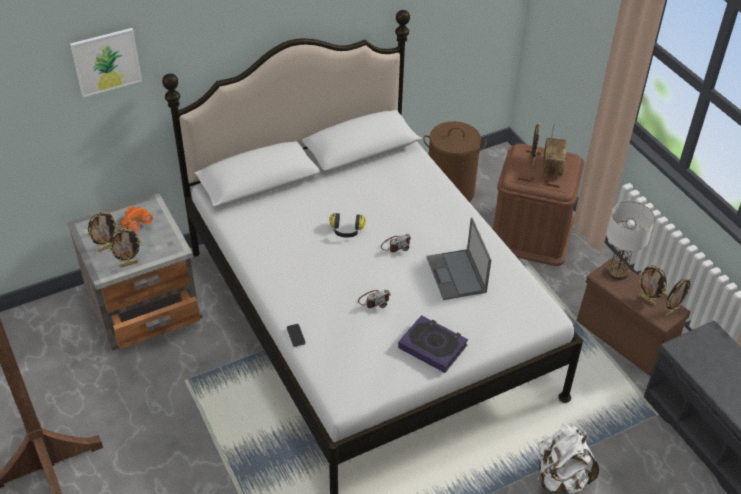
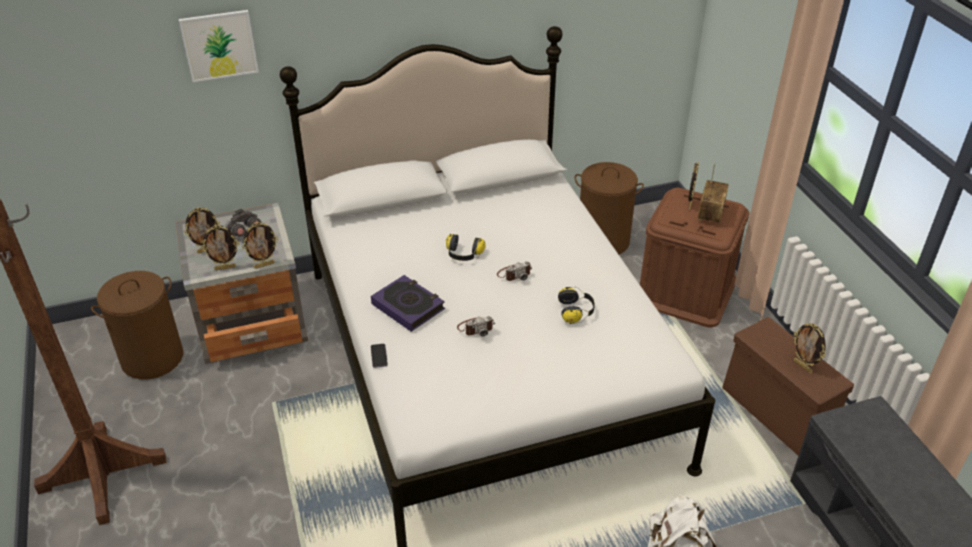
camera: 10 degrees right, 5 degrees down
(60, 350) = (152, 358): none -> brown laundry basket
(135, 226) = (244, 231): orange binoculars -> grey binoculars
(432, 346) = (531, 384): book -> book (408, 306)
(456, 275) = (576, 311): laptop -> headphones
(617, 272) = (771, 332): table lamp -> none
(672, 312) = (831, 382): picture frame -> picture frame (264, 265)

